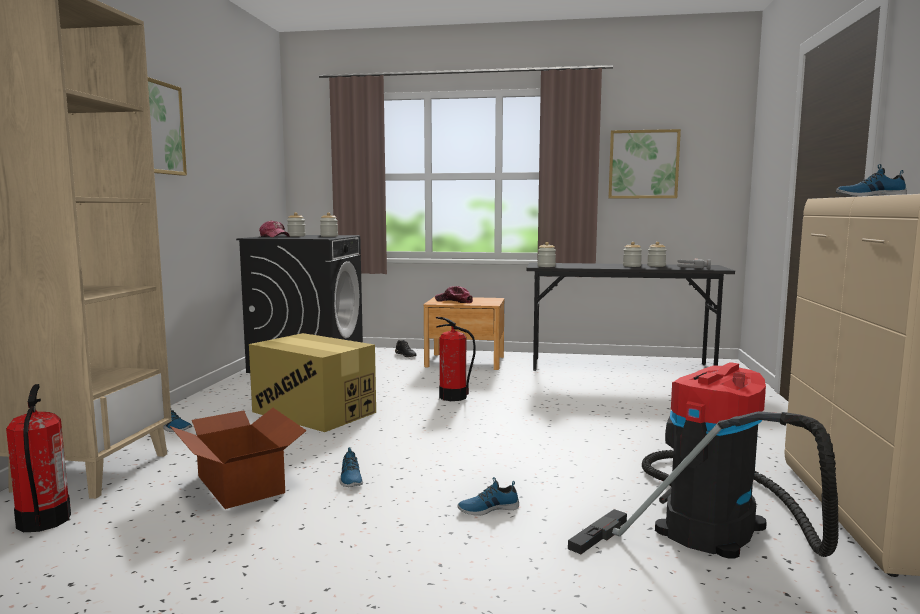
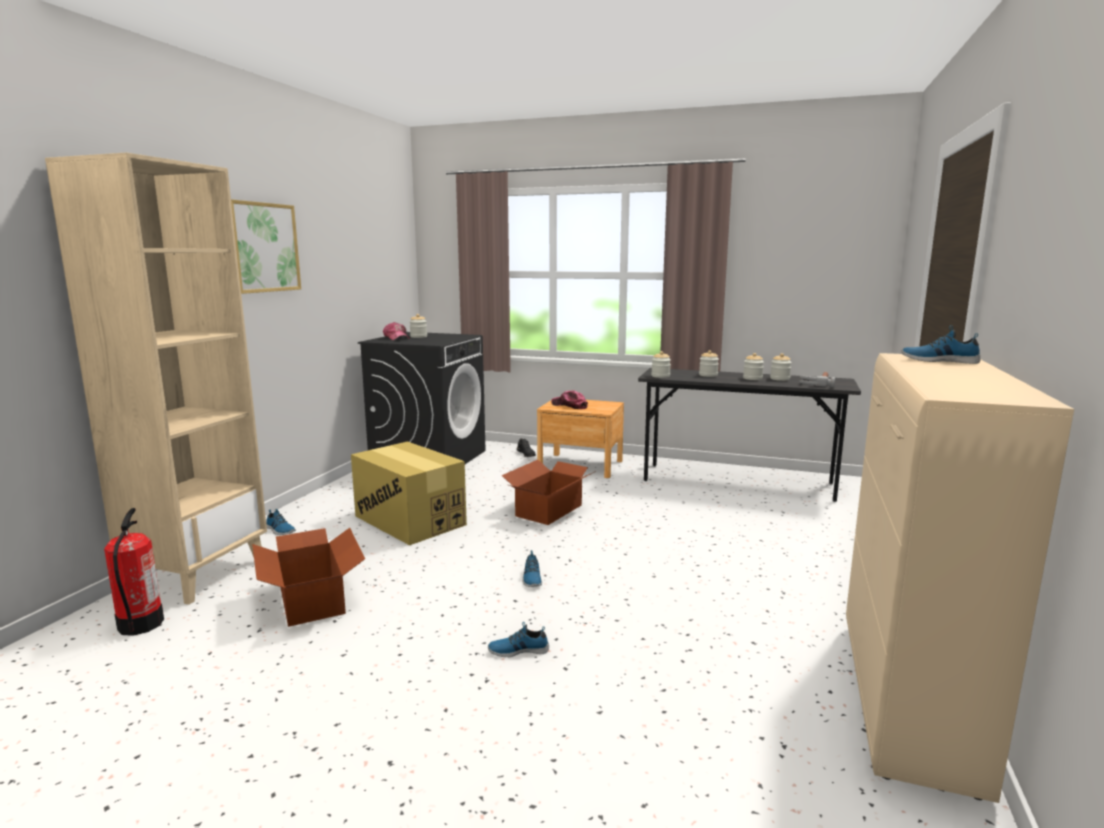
camera: 10 degrees right, 5 degrees up
(329, 236) = (448, 338): jar -> jar (708, 375)
(350, 479) = (409, 602): shoe -> shoe (531, 578)
(453, 397) = (548, 510): fire extinguisher -> cardboard box
(643, 164) = (777, 265): picture -> none
(711, 524) = (728, 692): vacuum cleaner -> none

